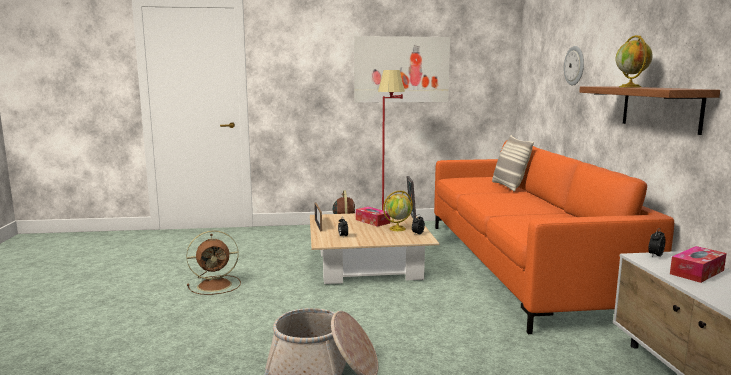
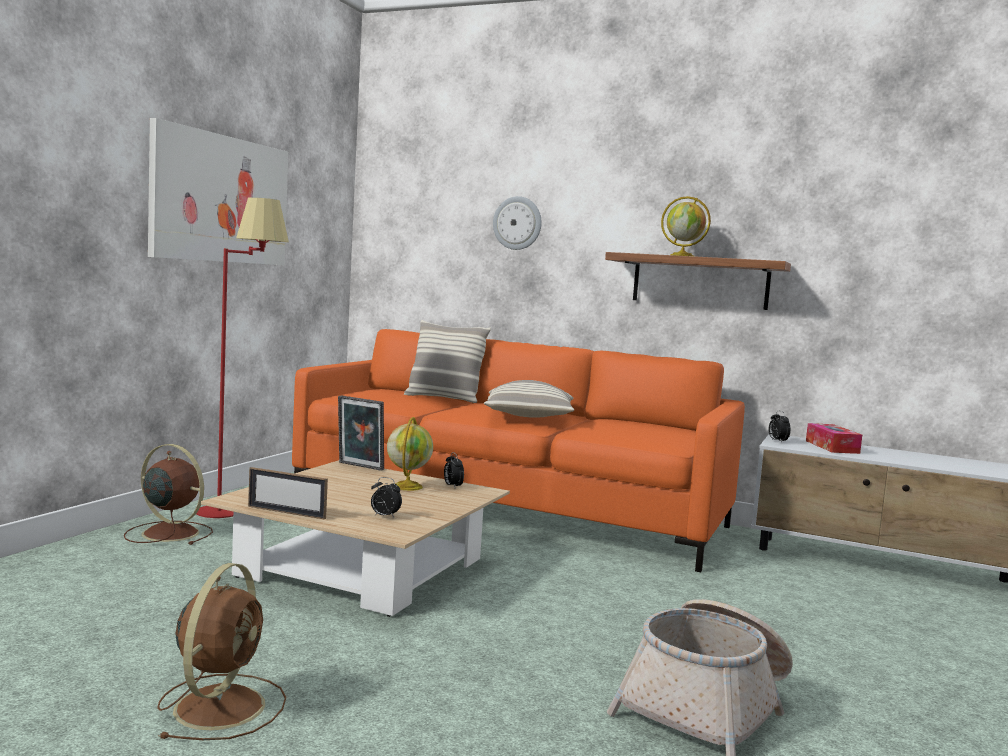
camera: 60 degrees left, 5 degrees down
(372, 221) = (340, 486): tissue box -> none
(507, 204) = (529, 418): none -> pillow

